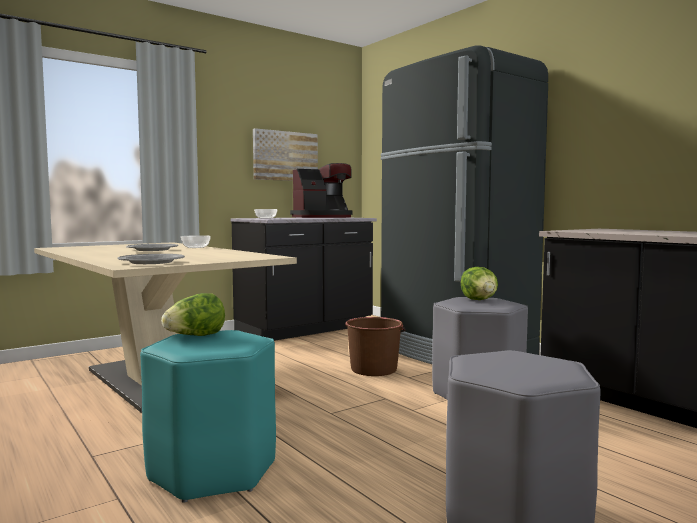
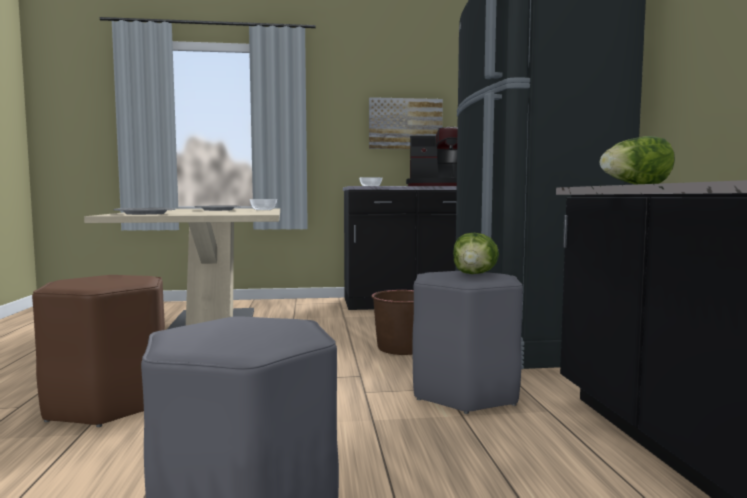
camera: 30 degrees right, 0 degrees up
(195, 336) = (107, 277): lettuce -> lettuce (635, 185)
(212, 470) = (108, 403): turquoise stool -> brown stool

